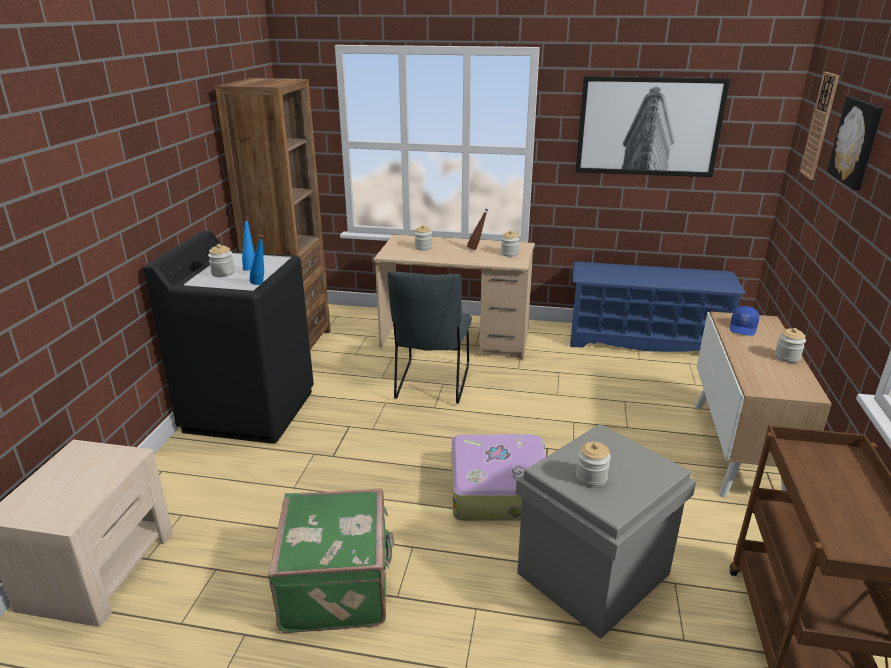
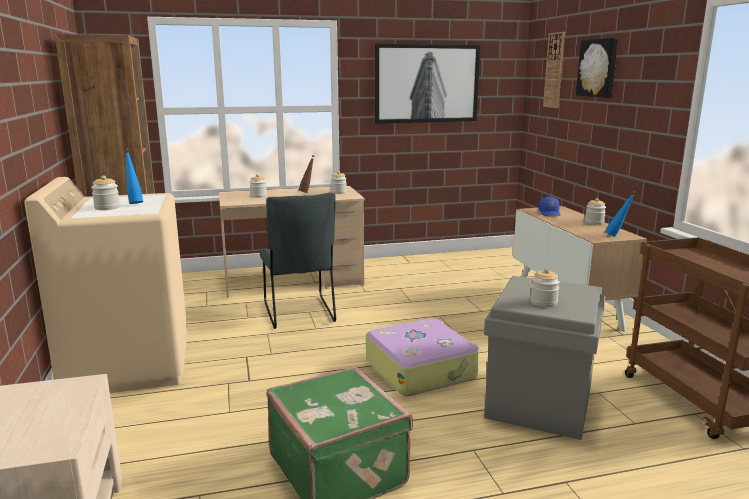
camera: 25 degrees left, 10 degrees down
(250, 410) = (128, 365): black washing machine -> beige washing machine
(261, 285) = (161, 209): blue bottle -> blue bottle (617, 236)
(645, 341) = (447, 259): blue shoe rack -> none

